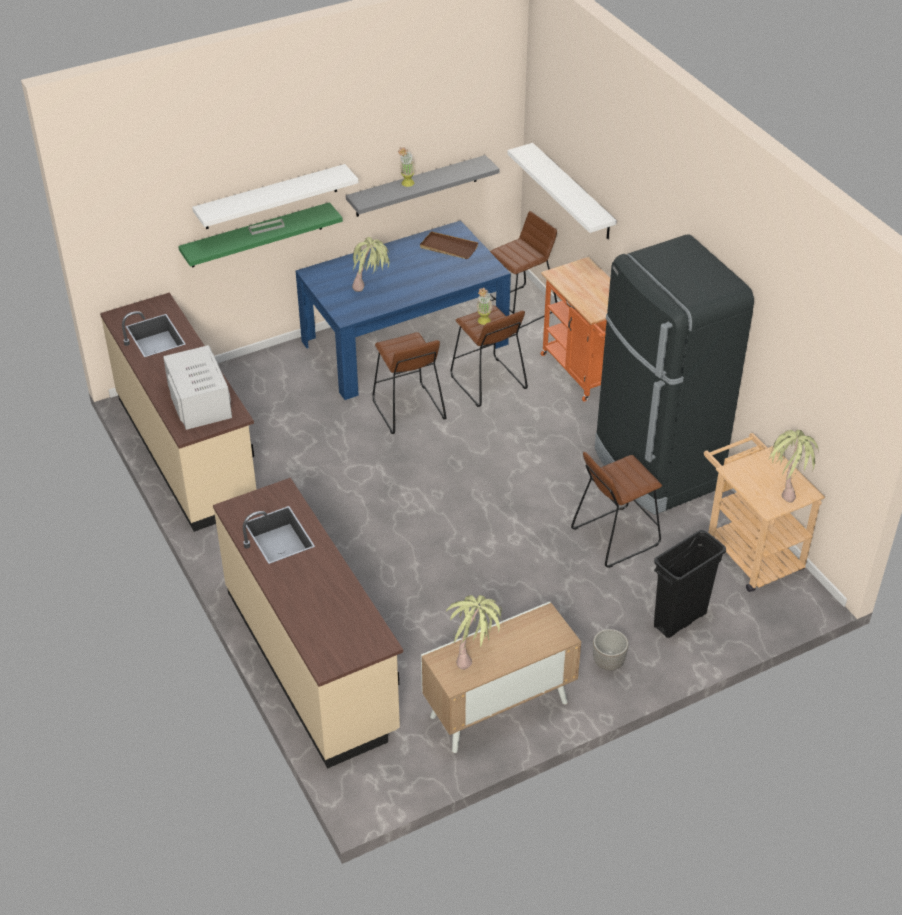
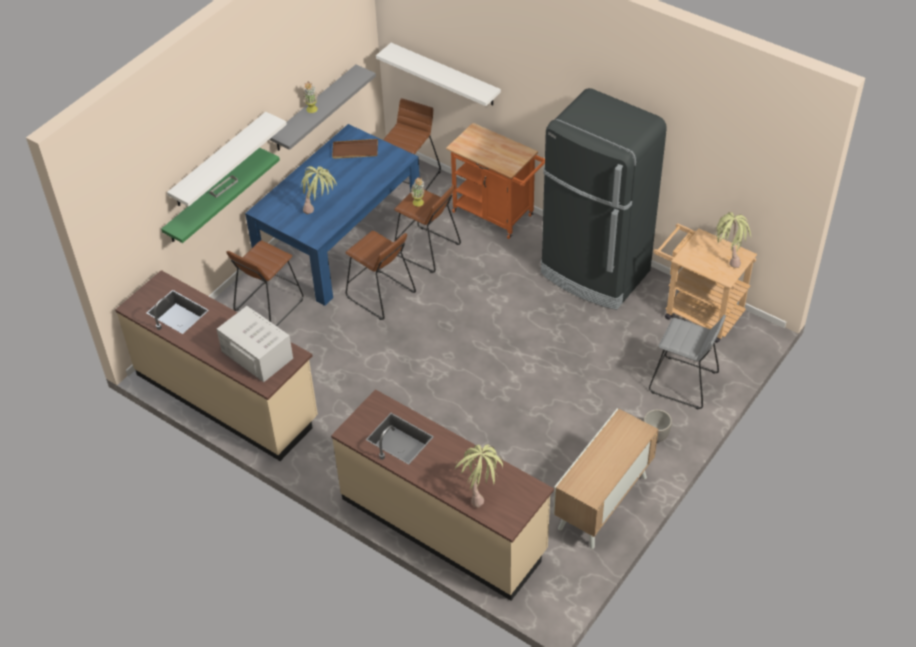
camera: 25 degrees left, 5 degrees up
(474, 654) = (592, 470): potted plant -> potted plant (480, 491)
(615, 536) = (599, 337): brown stool -> brown stool (269, 305)
(679, 620) = (683, 383): black trash can -> grey stool

